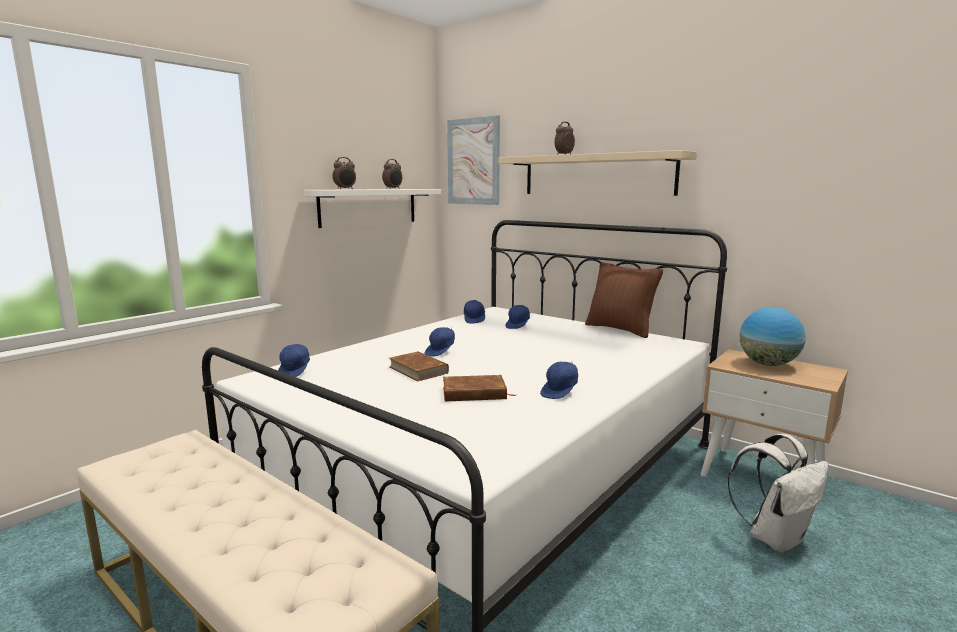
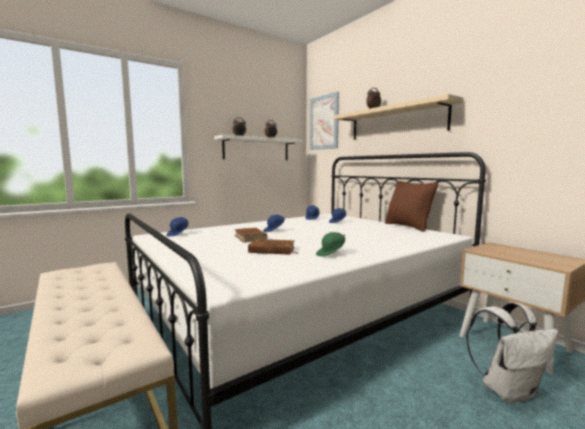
camera: 15 degrees right, 5 degrees down
(561, 392) = (331, 254): blue cap -> green cap
(768, 364) = (516, 252): globe -> none

